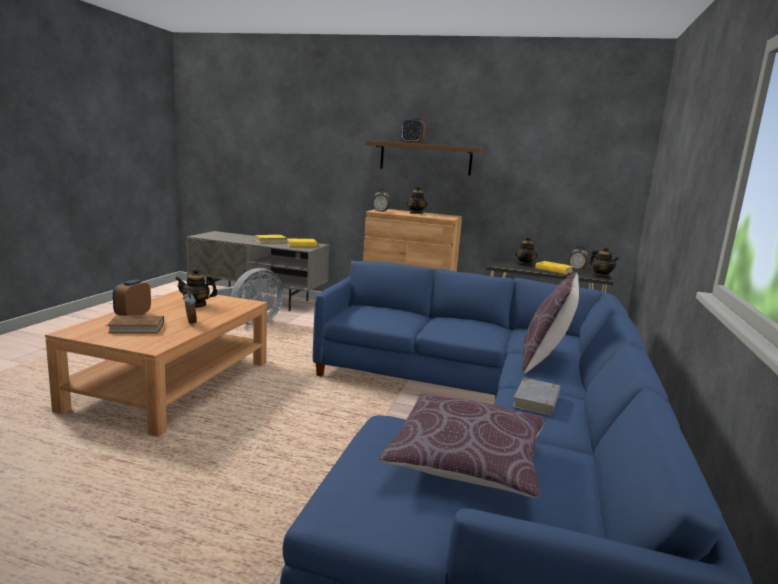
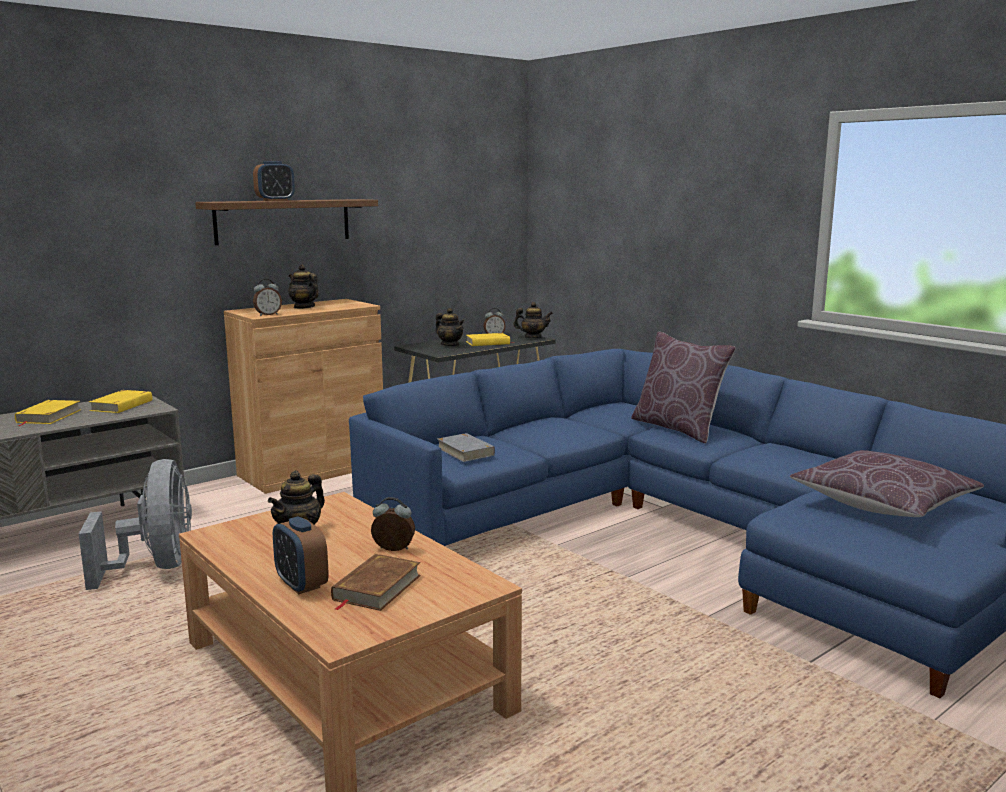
camera: 55 degrees left, 0 degrees up
(537, 400) = (772, 454): grey book -> grey book (465, 451)

